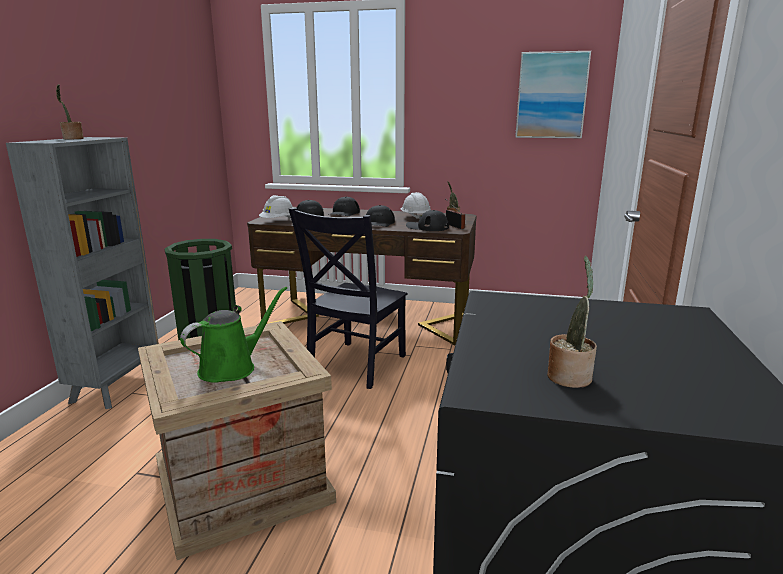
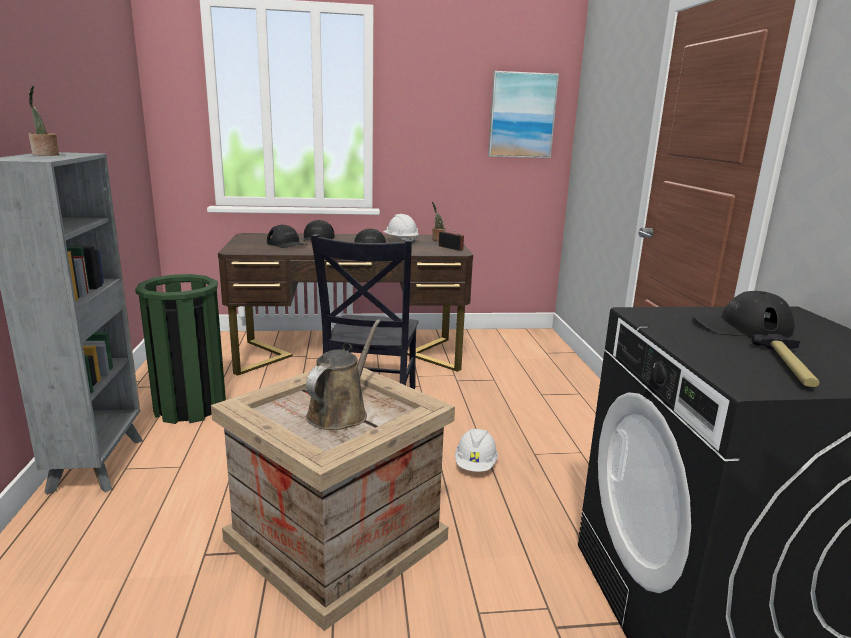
camera: 20 degrees left, 0 degrees up
(232, 368) = (340, 412): green watering can -> brown watering can
(278, 221) = (254, 250): white hard hat -> white hard hat (475, 465)
(427, 227) = (425, 250): black cap -> black cap (741, 327)
(570, 376) = (789, 367): potted plant -> hammer

